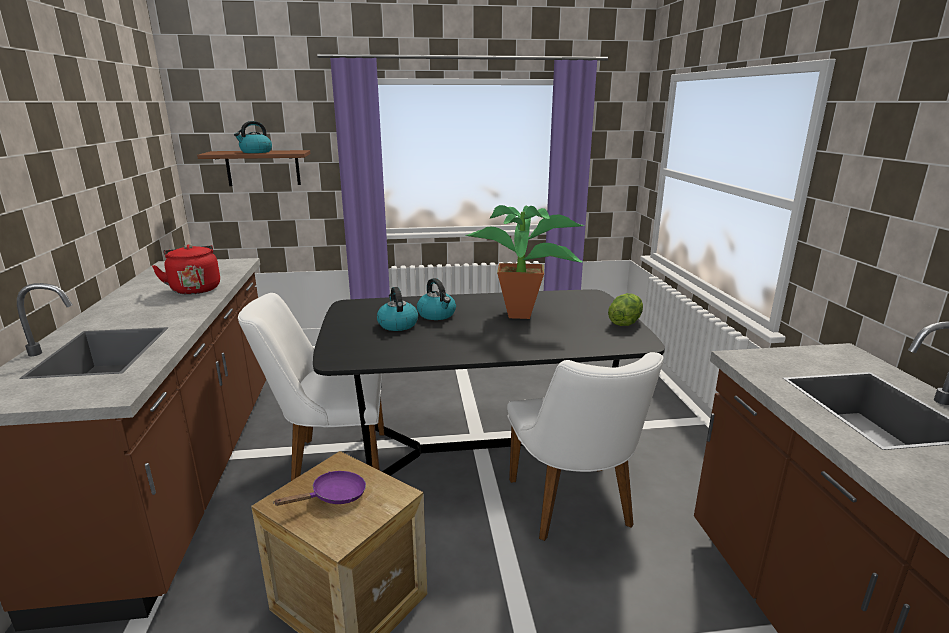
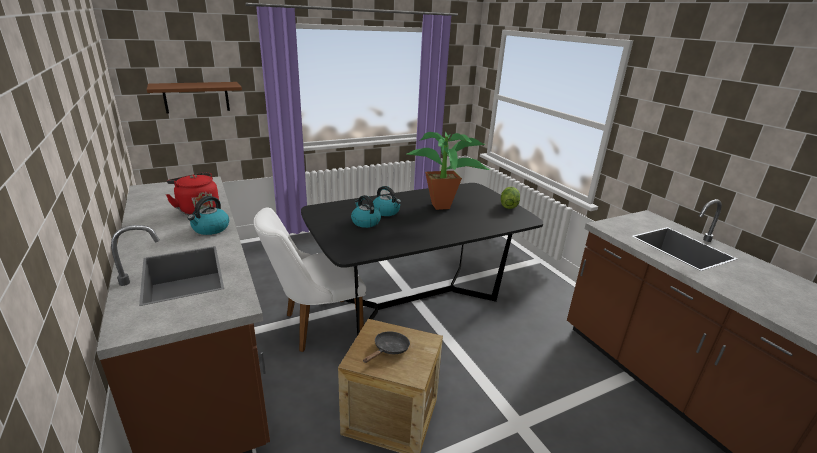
camera: 20 degrees left, 5 degrees up
(255, 152) = (195, 85): kettle -> kettle (210, 229)
(334, 496) = (389, 349): purple frying pan -> black frying pan
(574, 509) = (494, 329): white chair -> none

